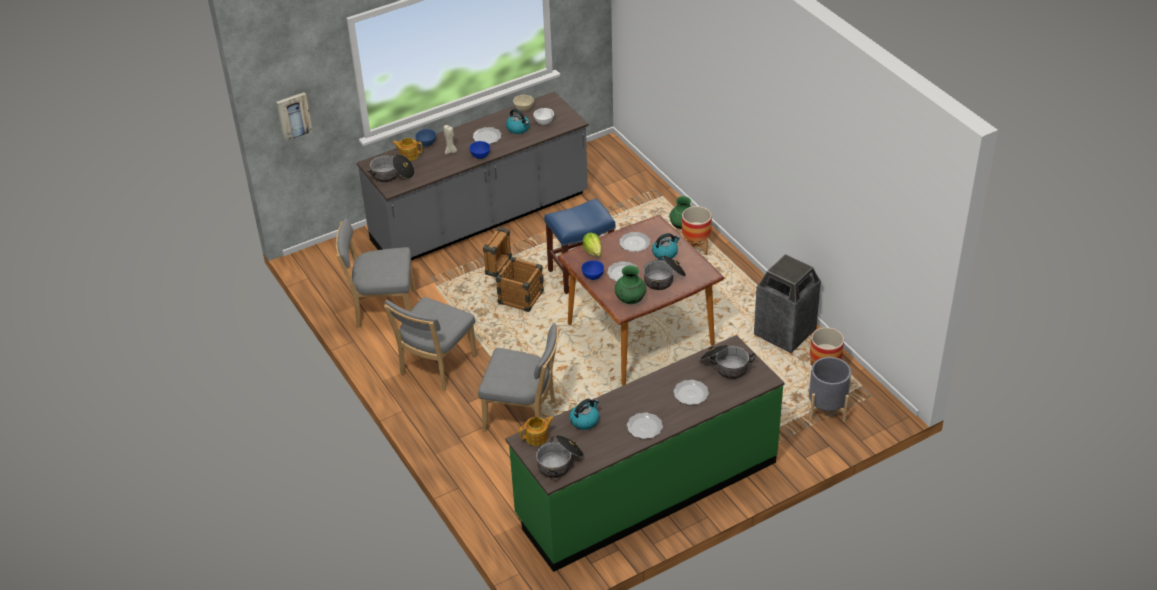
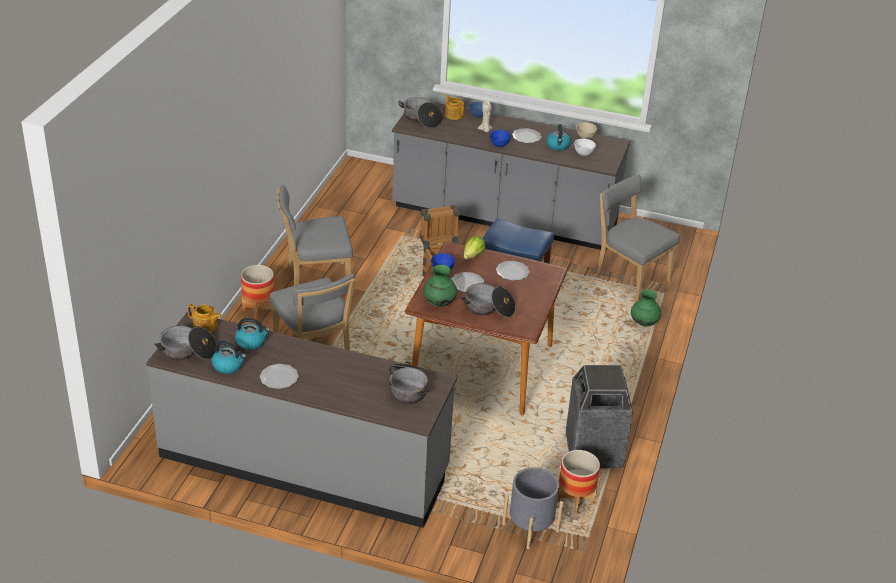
camera: 45 degrees right, 5 degrees down
(293, 115) = (379, 27): picture -> none
(382, 309) = (346, 224): grey chair -> grey chair (629, 277)
(646, 490) = (304, 463): green counter -> grey counter
(665, 253) = (522, 294): kettle -> kettle (229, 366)
(691, 394) = (349, 385): plate -> none
(696, 248) = (627, 344): planter -> planter (259, 312)

